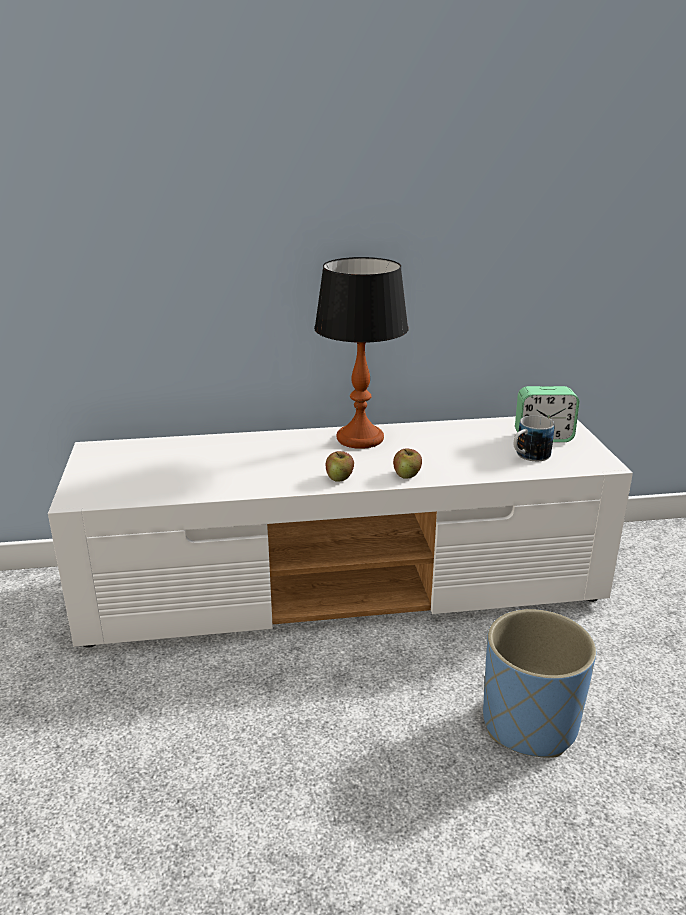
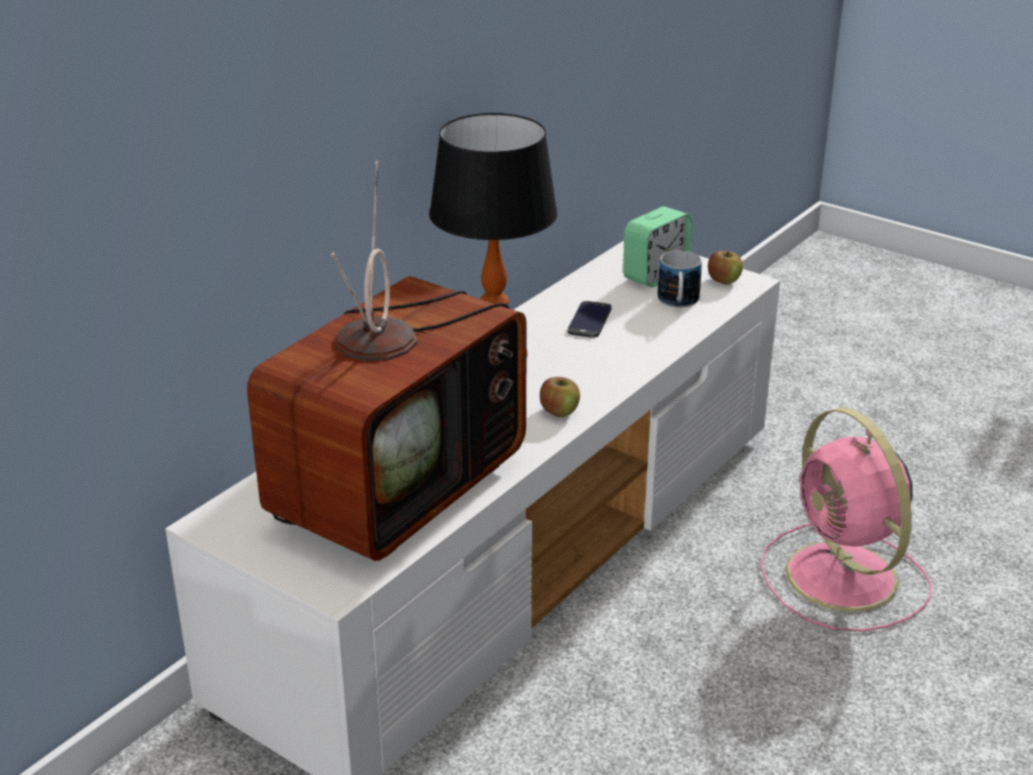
camera: 45 degrees left, 5 degrees up
(192, 471) = (397, 484): none -> television
(407, 474) = (613, 375): apple -> apple (724, 280)
(451, 443) = (589, 320): none -> phone
(529, 724) = (844, 579): blue planter -> pink fan

